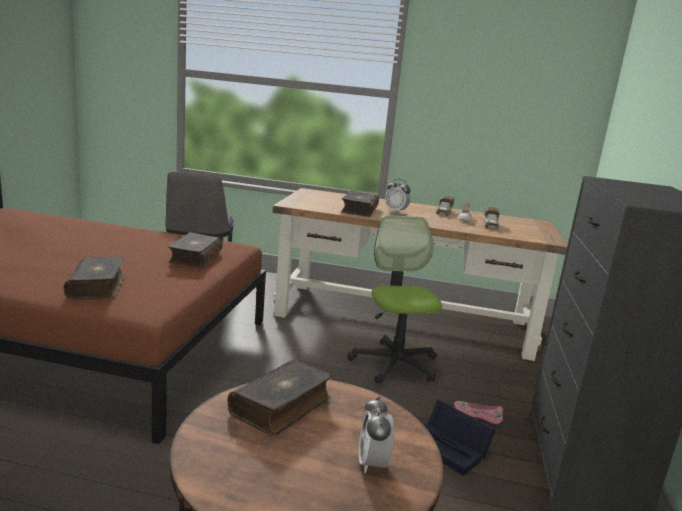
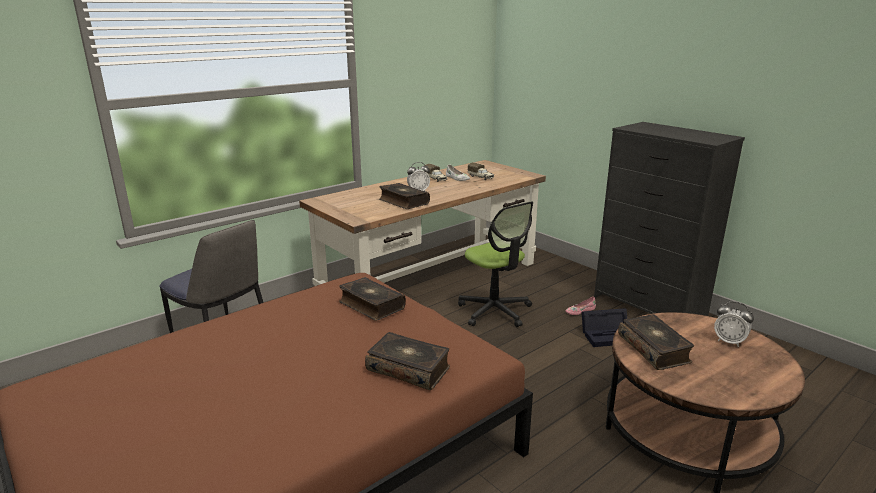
camera: 50 degrees left, 5 degrees up
(395, 364) = (495, 311): office chair -> office chair turned 150 degrees counterclockwise

